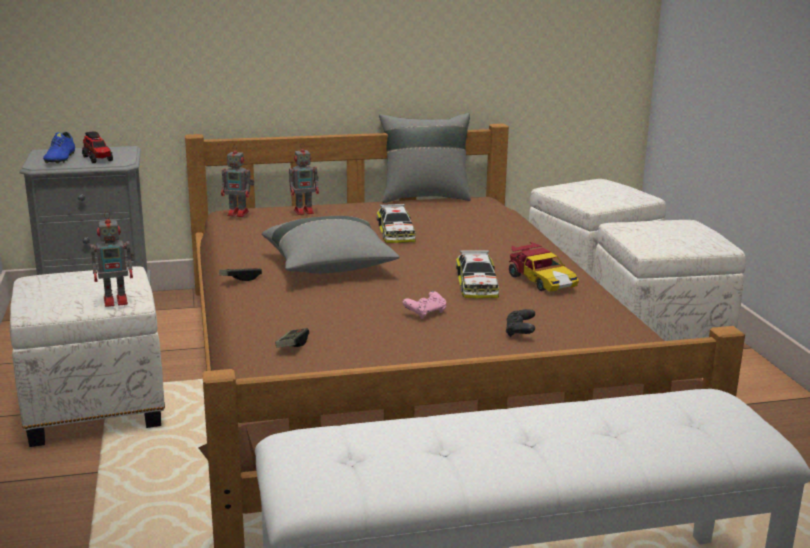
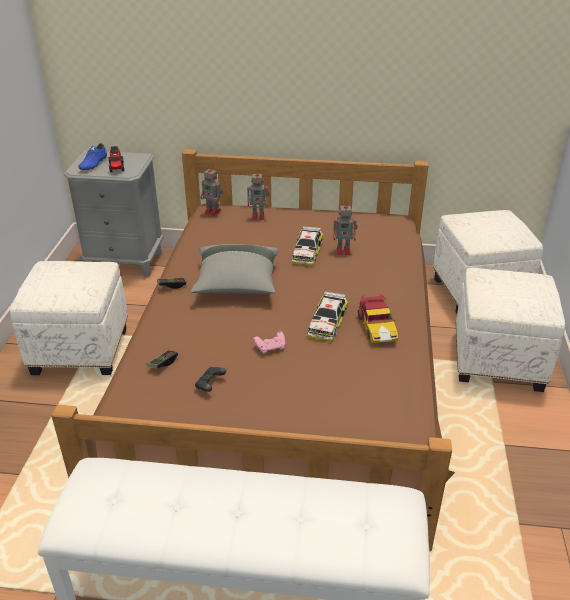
camera: 20 degrees right, 15 degrees up
(117, 300) = (78, 299): toy robot -> toy robot (344, 250)
(424, 197) = (357, 210): grey pillow -> none
(520, 332) = (323, 383): black game controller -> black game controller (210, 385)

